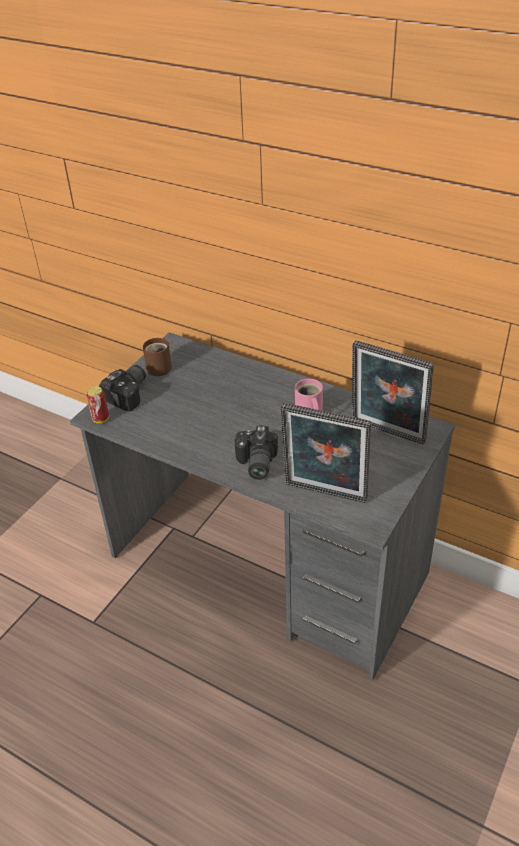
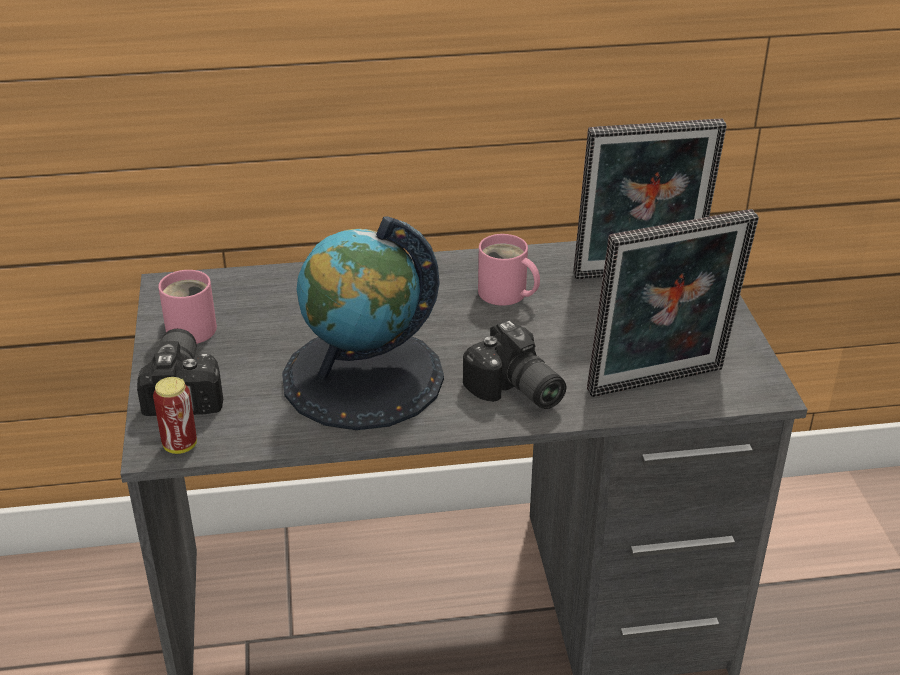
camera: 40 degrees left, 5 degrees down
(160, 366) = (191, 326): brown mug -> pink mug
(200, 424) = (363, 378): none -> globe

